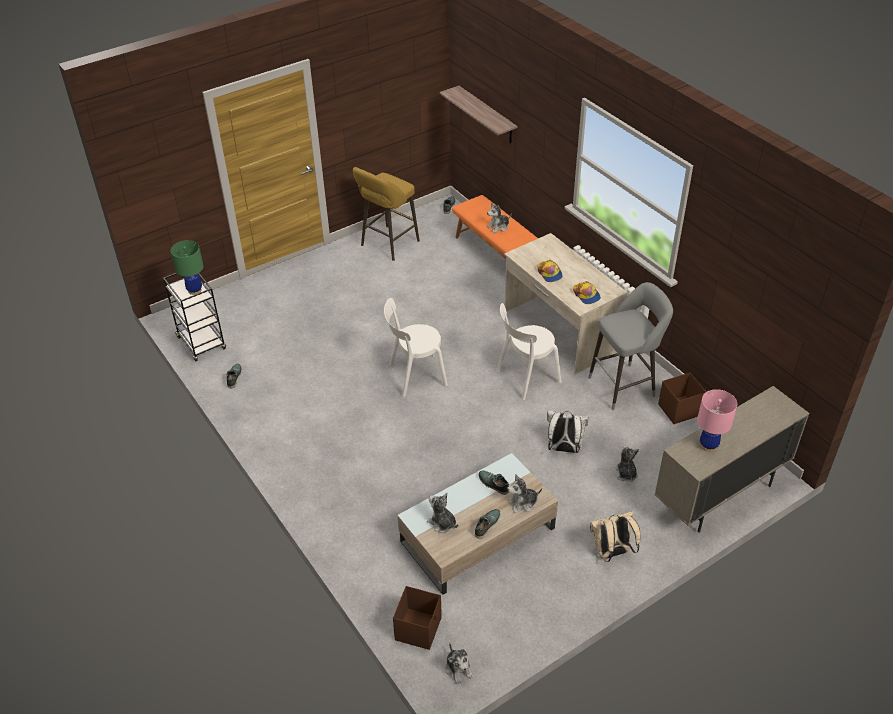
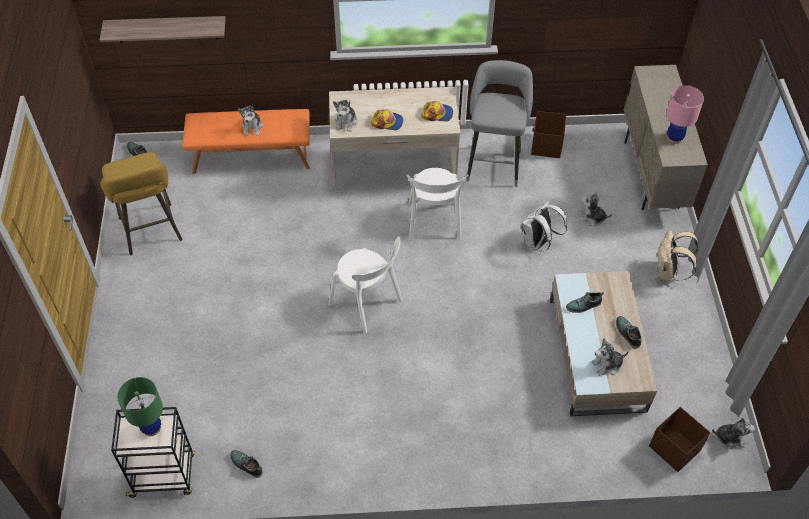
camera: 60 degrees left, 10 degrees up
(415, 375) = (368, 304): white chair -> white chair turned 60 degrees counterclockwise
(523, 503) = (618, 296): plush toy -> plush toy (346, 122)

